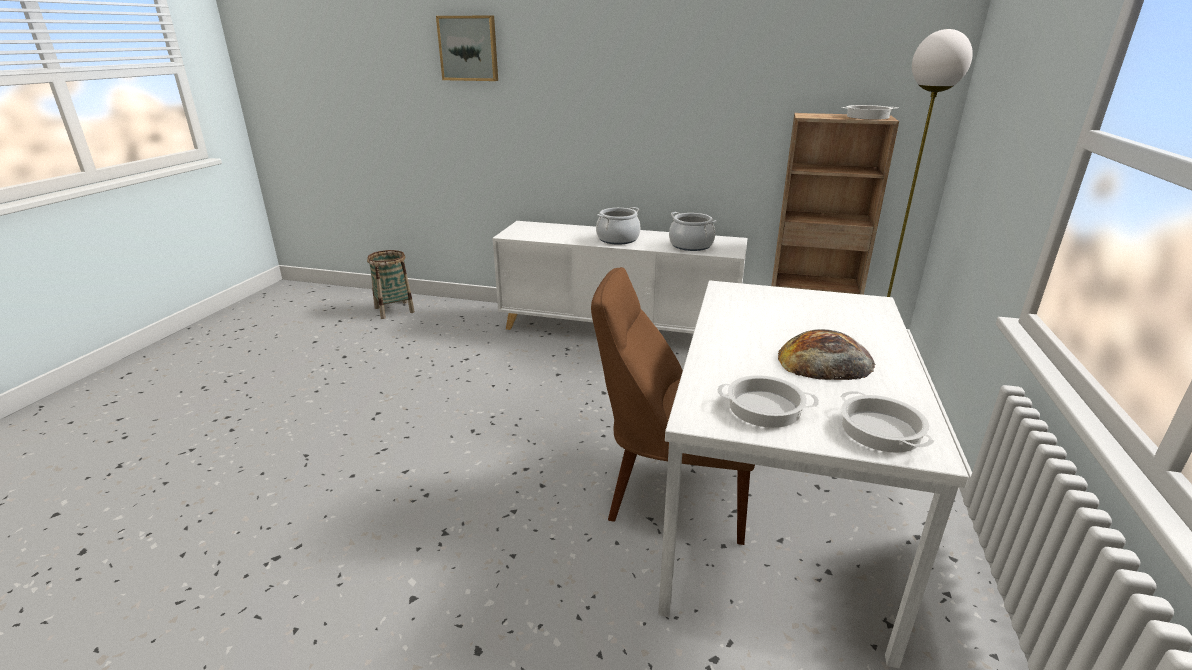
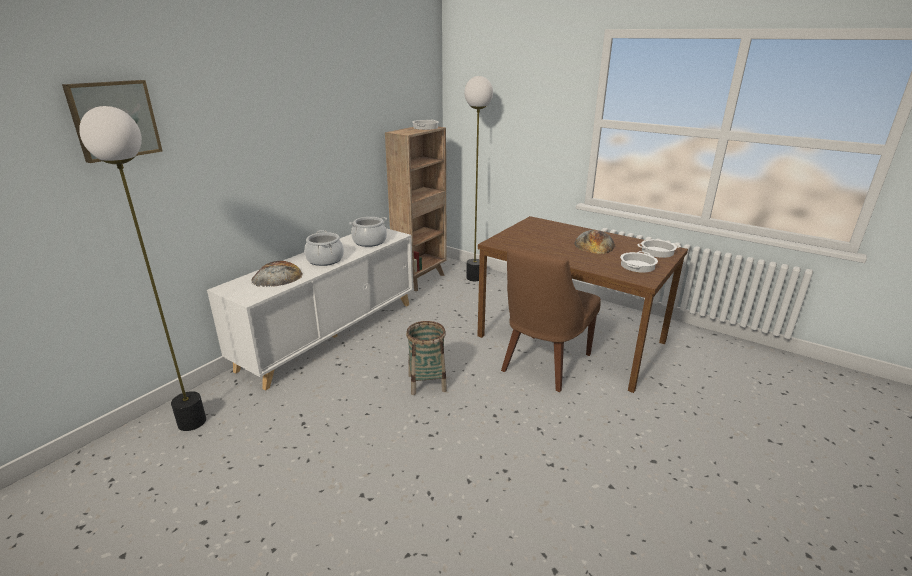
camera: 70 degrees left, 0 degrees up
(394, 310) = (114, 468): basket -> basket (427, 383)
(452, 316) = (192, 421): none -> floor lamp
(560, 233) = (277, 277): none -> bread
(776, 516) = (572, 339): white dining table -> brown dining table

